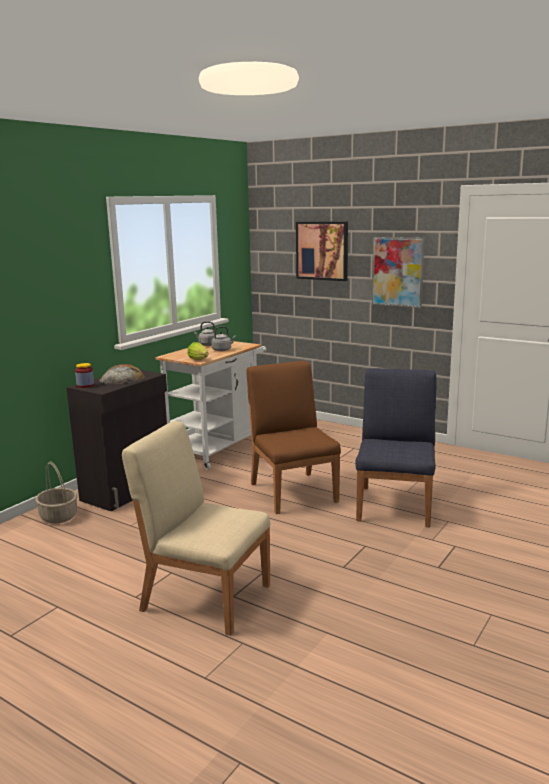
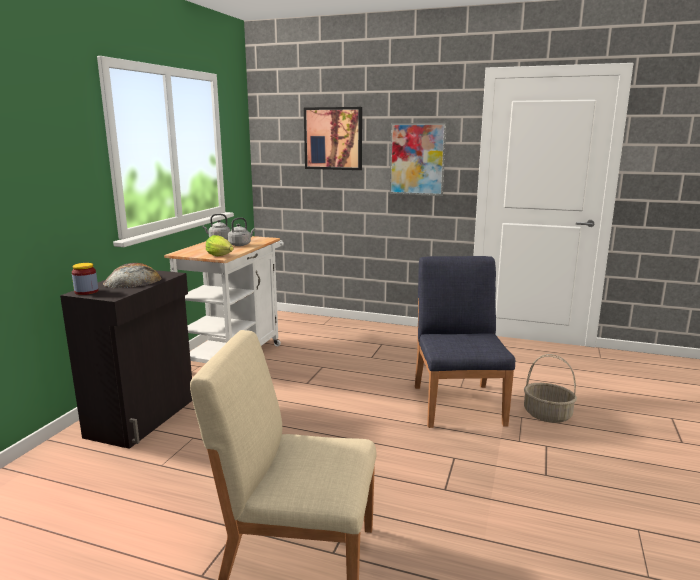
camera: 15 degrees left, 0 degrees up
(59, 516) = (59, 464): basket -> basket (548, 414)
(293, 492) = (342, 399): brown chair -> none

